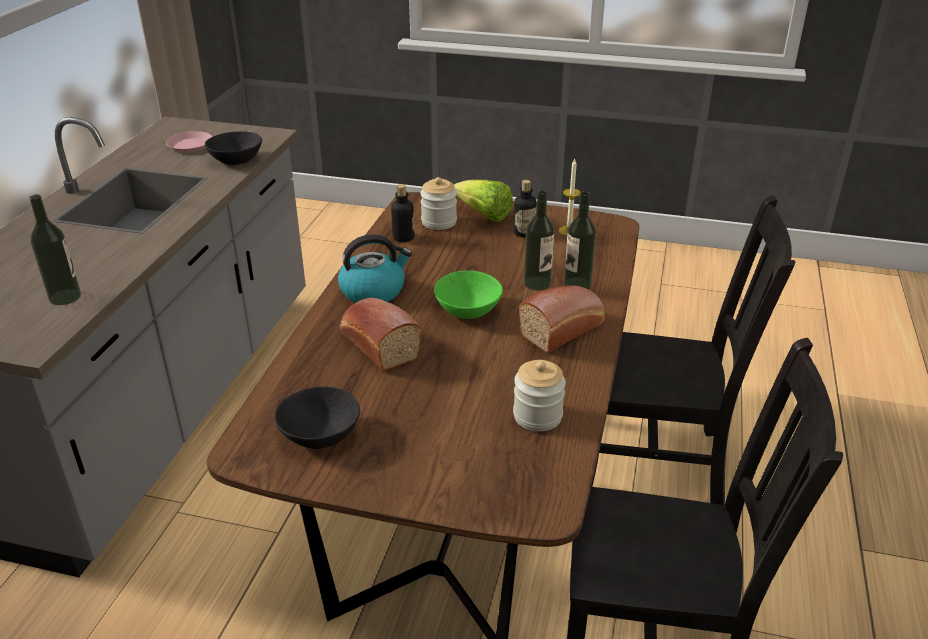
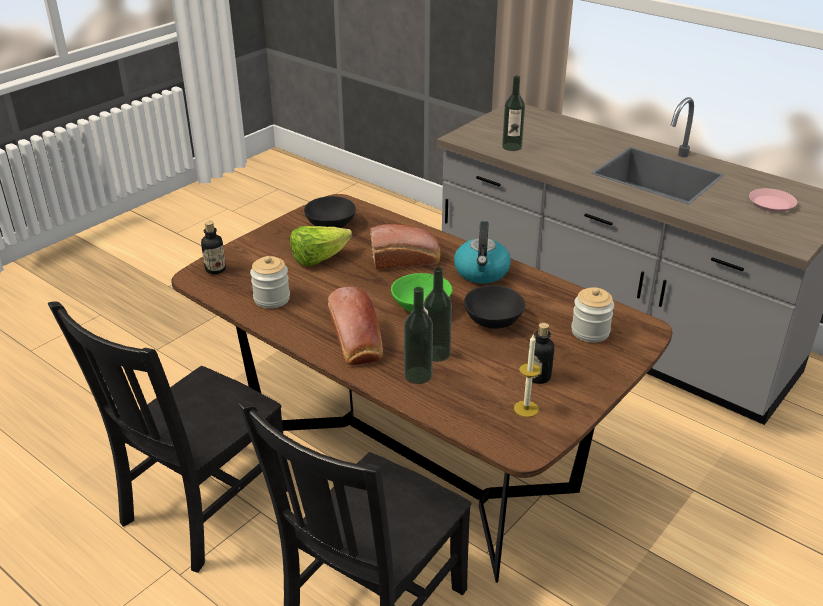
camera: 115 degrees right, 0 degrees up
(236, 160) = (725, 220): black bowl -> black bowl (492, 320)
(403, 237) = (567, 305): bottle -> bottle (215, 269)
(484, 215) = (591, 363): lettuce -> lettuce (318, 259)

